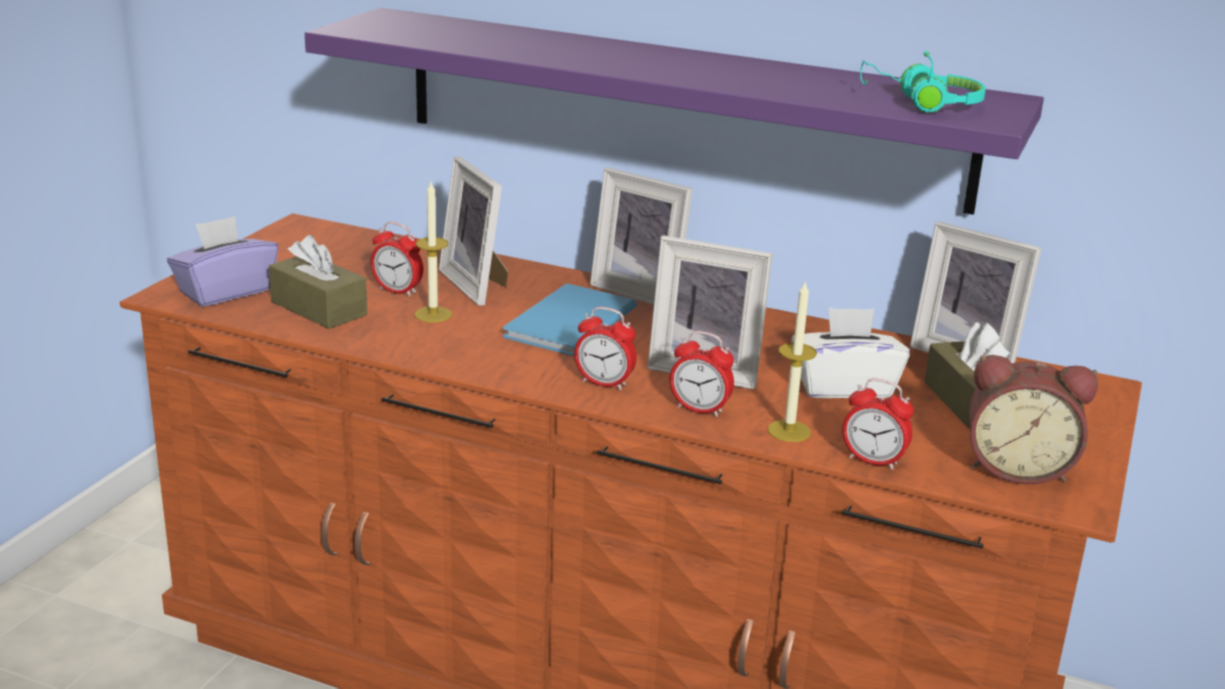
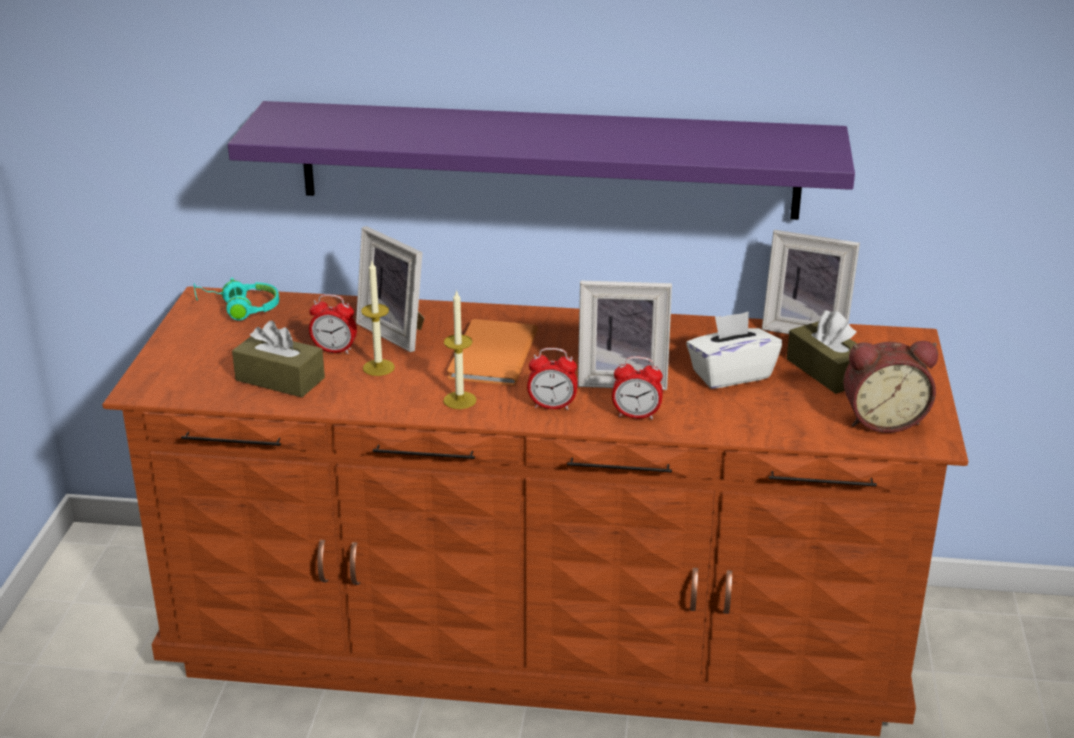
camera: 15 degrees left, 5 degrees up
(225, 292) = (189, 377): purple tissue box -> none
(565, 323) = (489, 356): blue book -> orange book
(642, 291) = (532, 314): picture frame -> none
(789, 431) = (710, 421): candle -> candle (459, 400)
(873, 461) = (782, 434): alarm clock -> none
(922, 103) = (767, 149): turquoise headphones -> turquoise headphones (239, 309)

